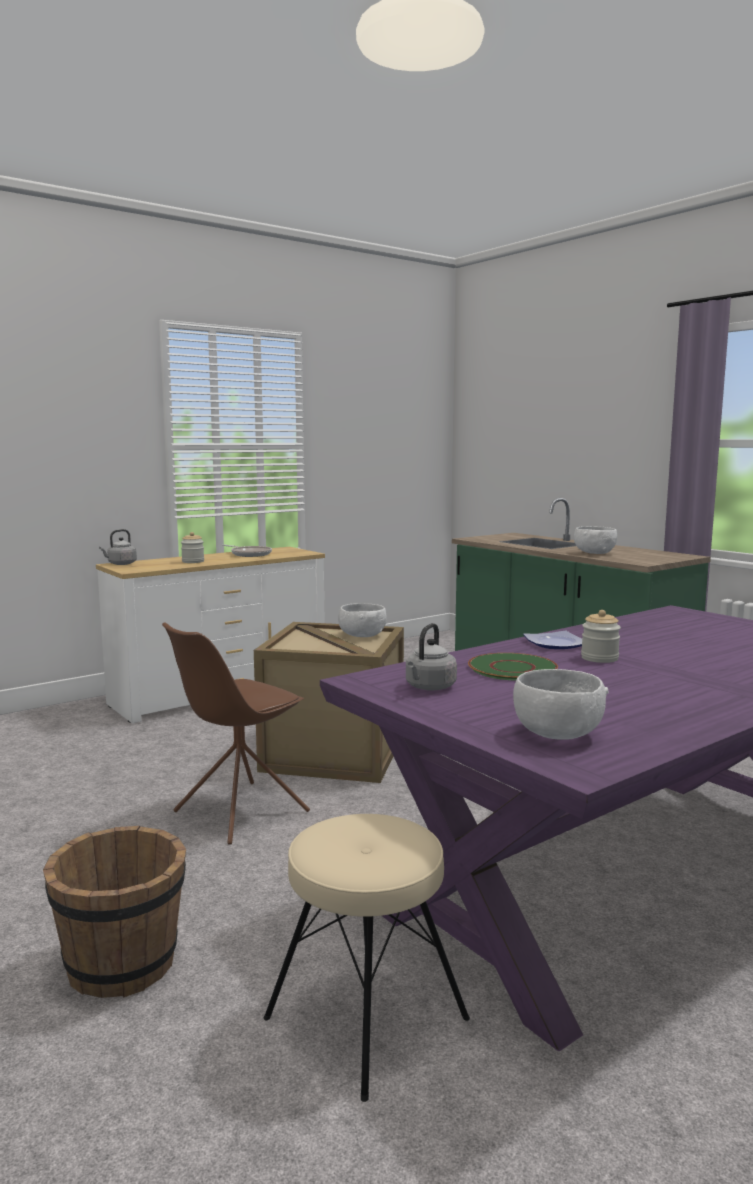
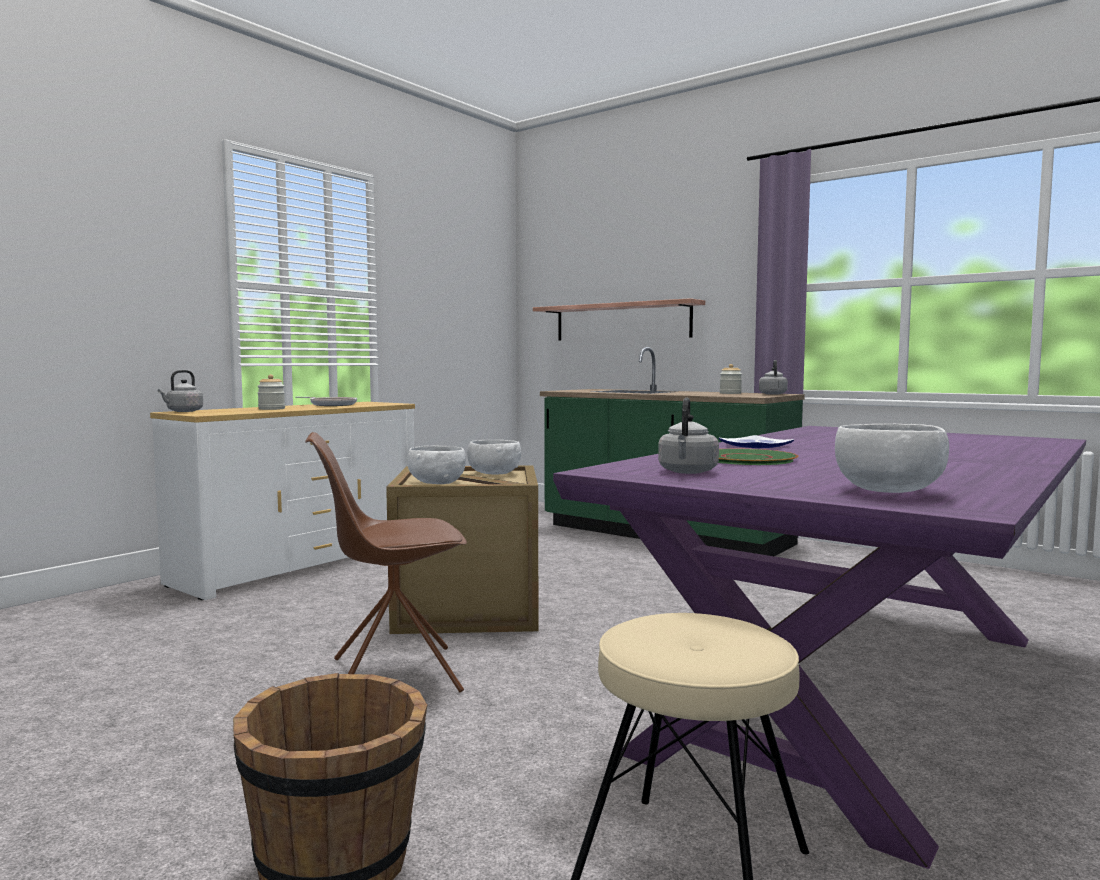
camera: 15 degrees left, 5 degrees down
(239, 812) = (392, 675): brown chair -> brown chair turned 45 degrees clockwise
(546, 466) = (621, 322): none -> shelf
(594, 553) = (697, 394): white bowl -> white bowl (436, 483)
(599, 658) = (816, 451): jar -> jar (730, 393)
(674, 556) = (772, 394): none -> grey kettle

